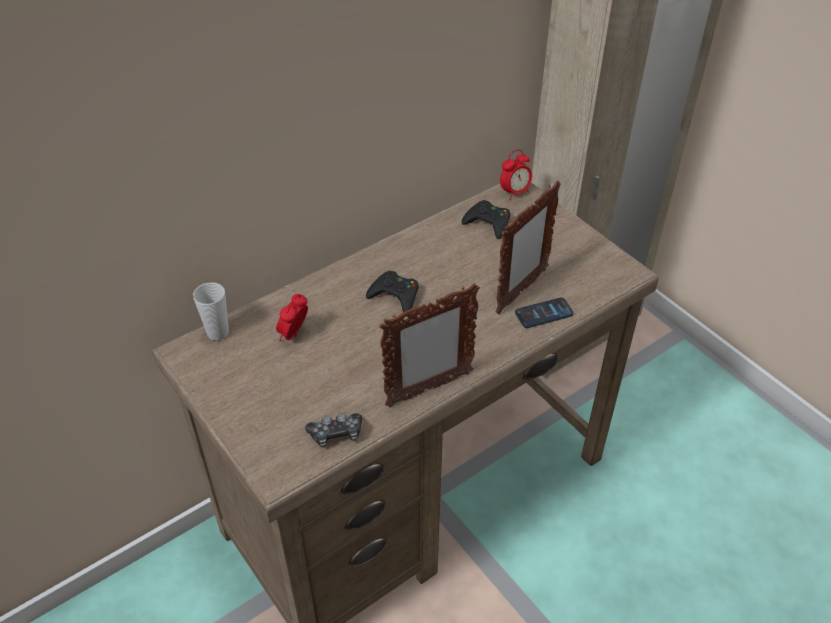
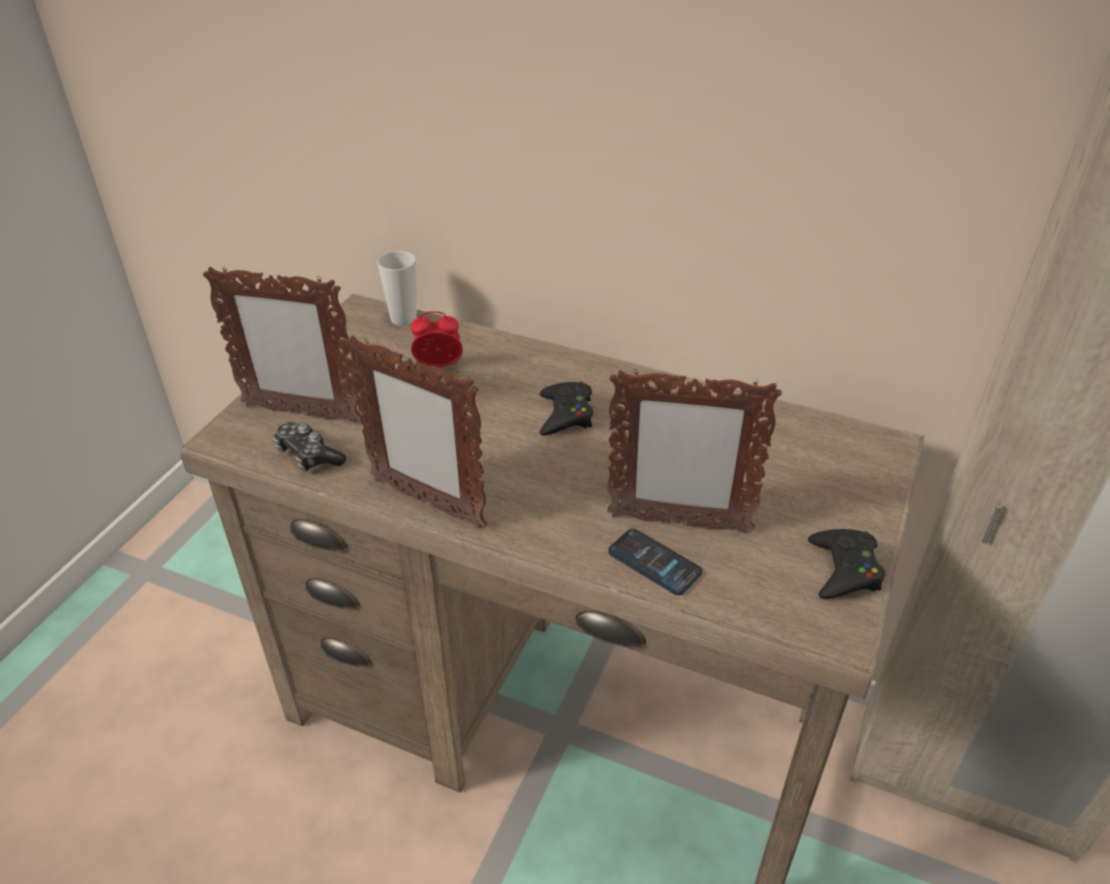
camera: 60 degrees right, 5 degrees down
(284, 425) = (301, 413): none -> picture frame
(488, 223) = (782, 442): black game controller -> black game controller (844, 570)
(515, 192) = (876, 444): alarm clock -> none

